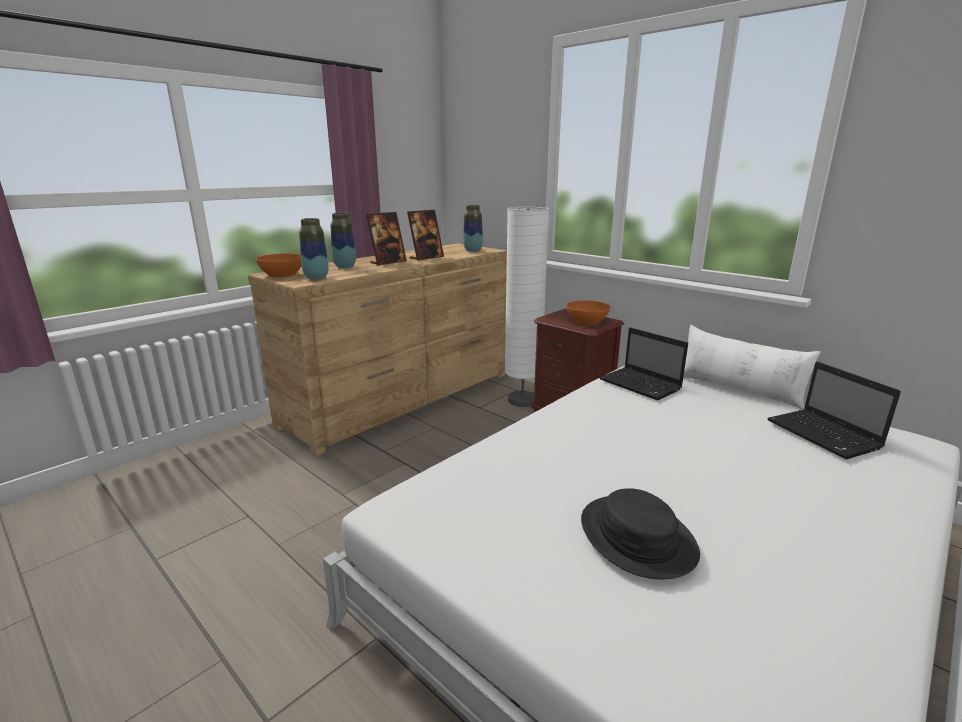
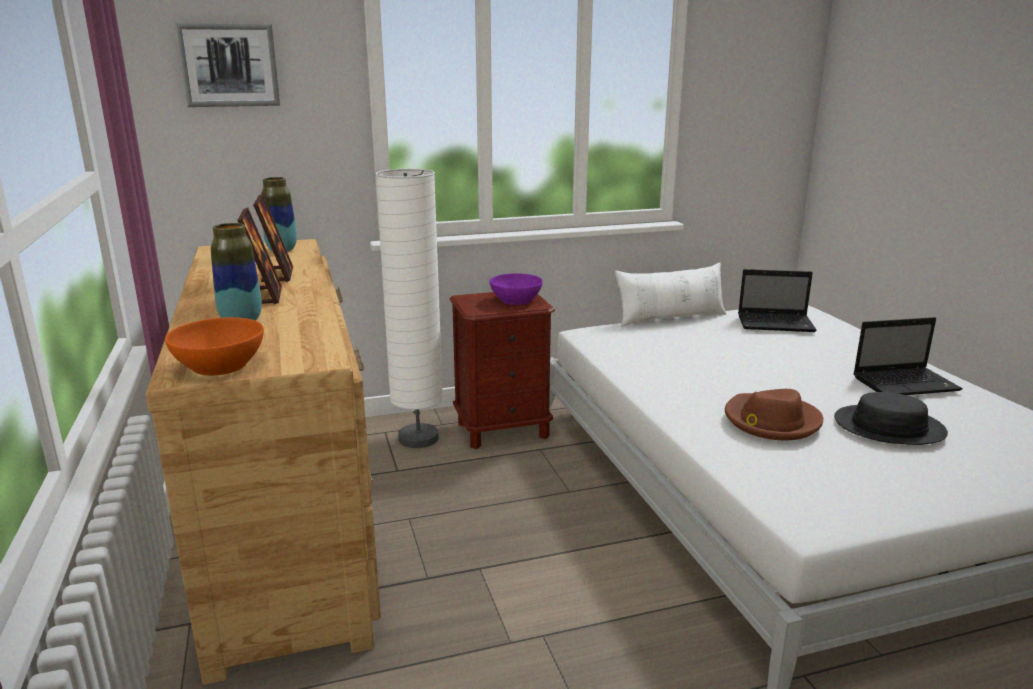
camera: 60 degrees left, 0 degrees up
(316, 278) = (300, 347): vase -> none
(482, 136) = (229, 65): none -> picture
(562, 467) = (771, 421): none -> brown hat
(587, 322) = (515, 300): orange bowl -> purple bowl
(641, 385) = (625, 343): laptop -> laptop (906, 383)

